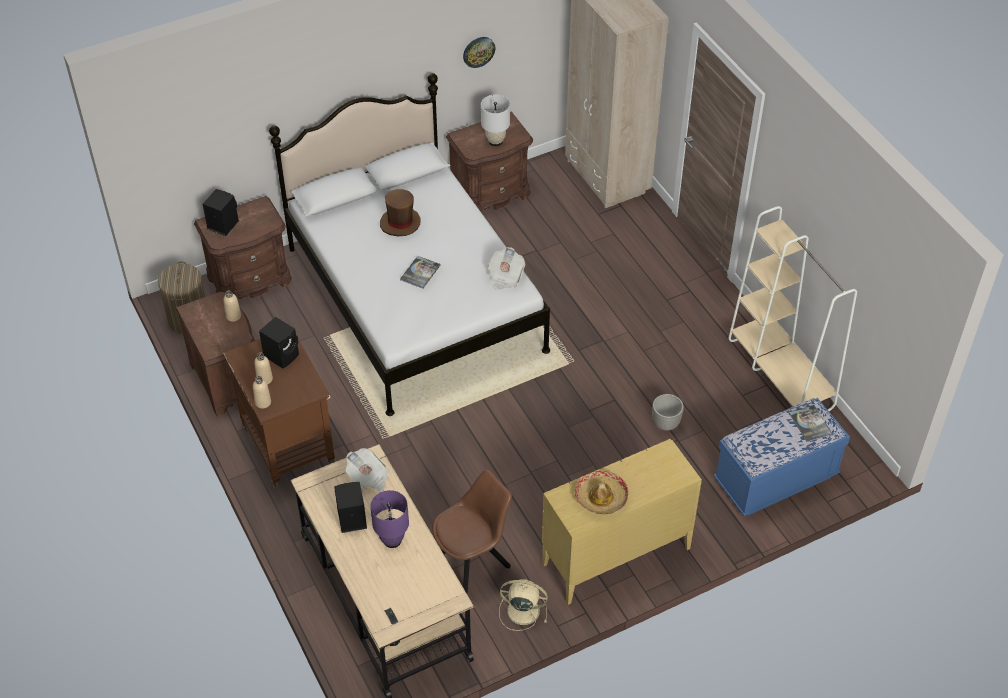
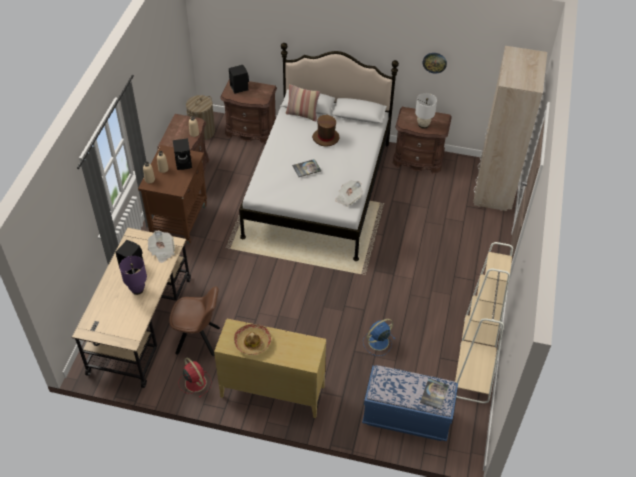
camera: 40 degrees right, 0 degrees up
(339, 212) = (302, 114): none -> pillow
(521, 610) = (195, 382): beige fan -> red fan
(665, 424) = (377, 342): planter -> blue fan

